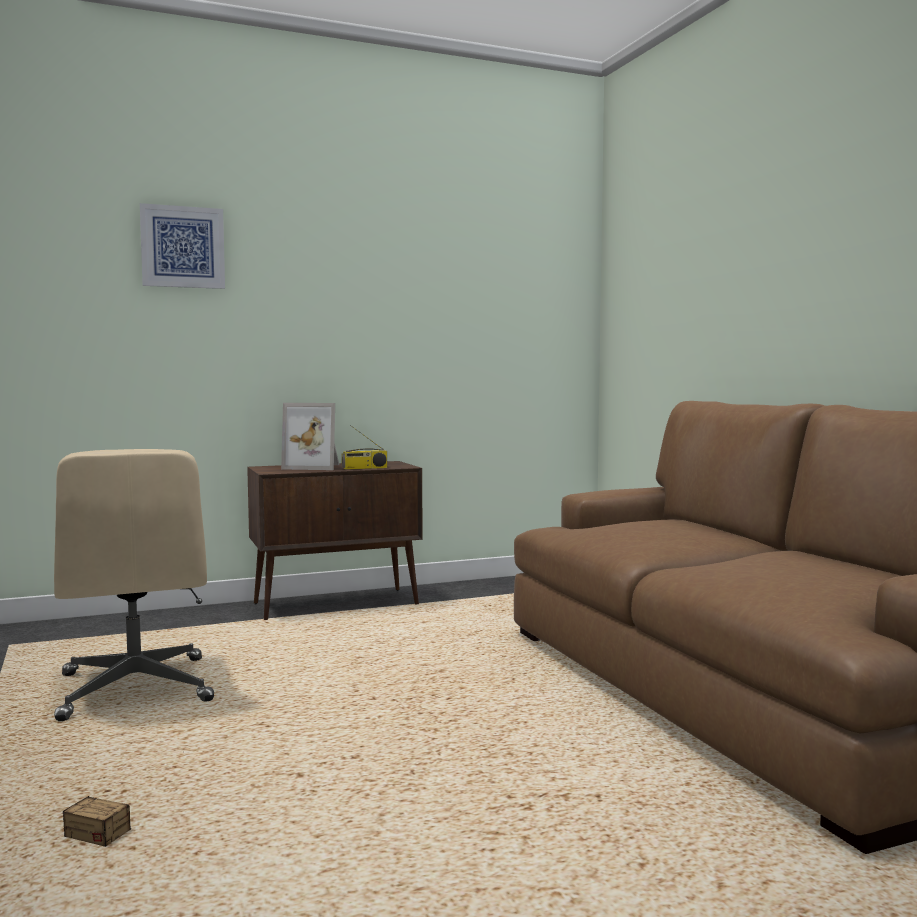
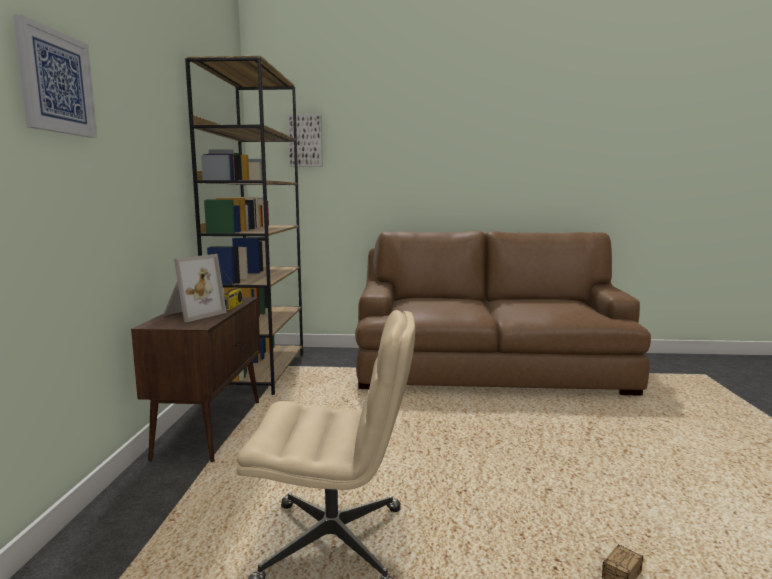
camera: 65 degrees left, 5 degrees up
(510, 587) = (260, 372): none -> brown bookcase
(649, 259) = (306, 141): none -> picture

